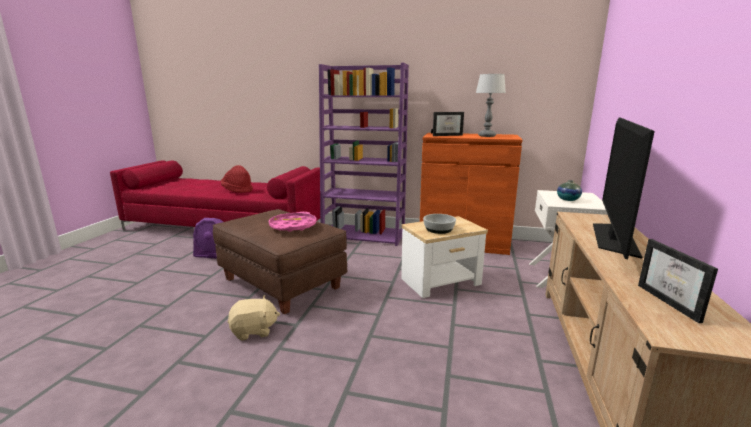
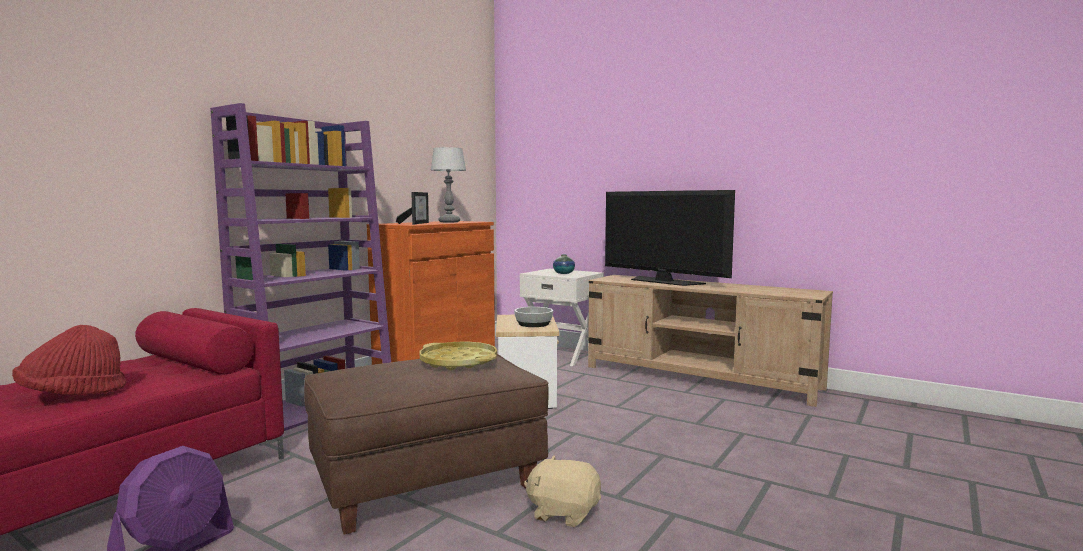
camera: 70 degrees left, 10 degrees down
(254, 331) = (563, 512): beige plush toy -> beige plush toy turned 75 degrees counterclockwise
(293, 226) = (458, 362): pink tray -> yellow tray
(675, 303) = (773, 290): picture frame -> none

